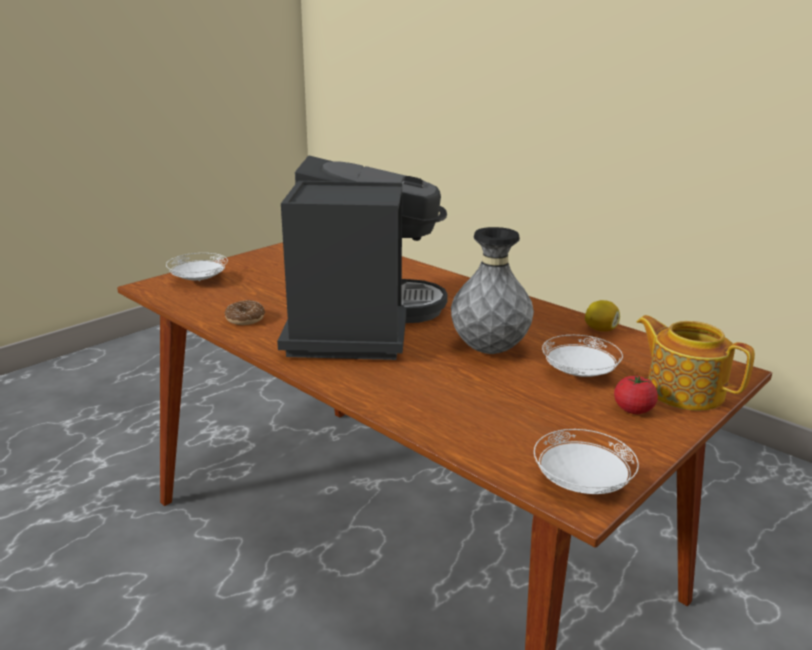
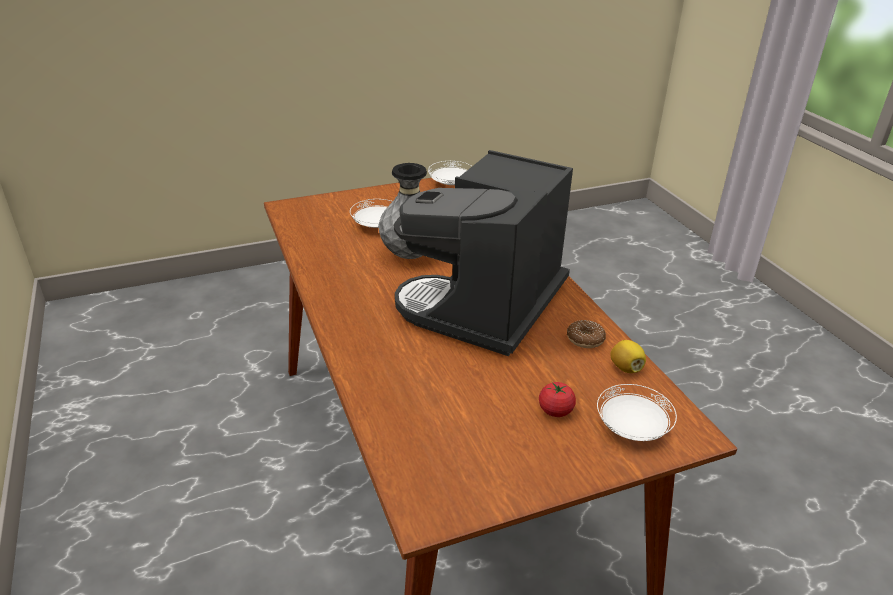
camera: 155 degrees left, 10 degrees up
(600, 329) = (307, 251): lemon -> lemon (626, 368)
(633, 409) = (379, 203): tomato -> tomato (555, 410)
(683, 391) = (335, 204): teapot -> none

